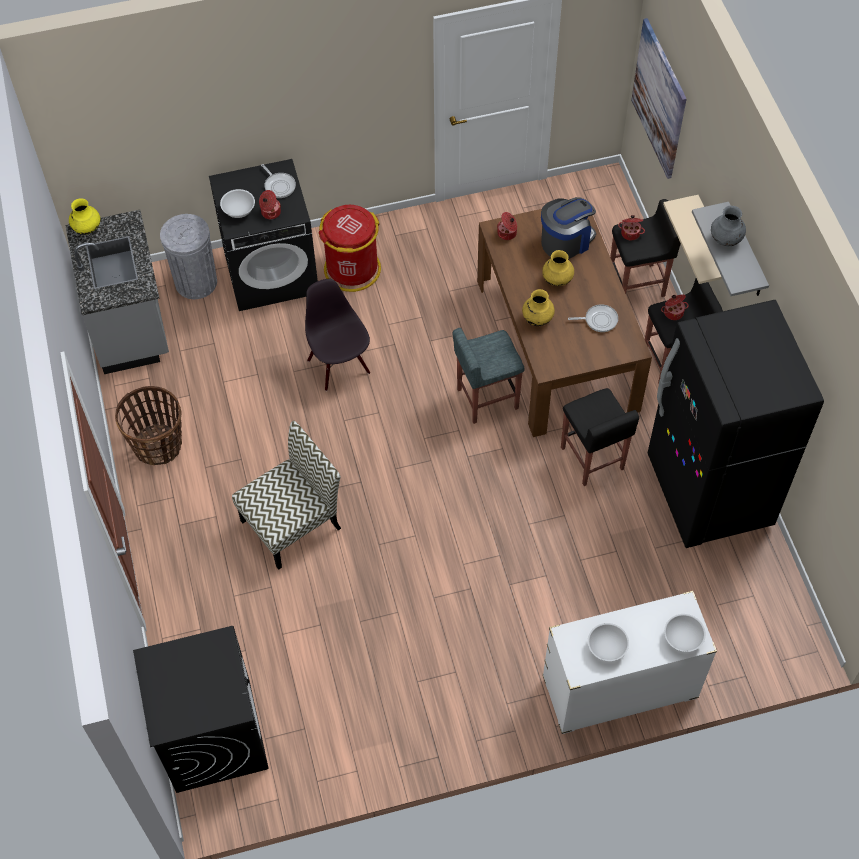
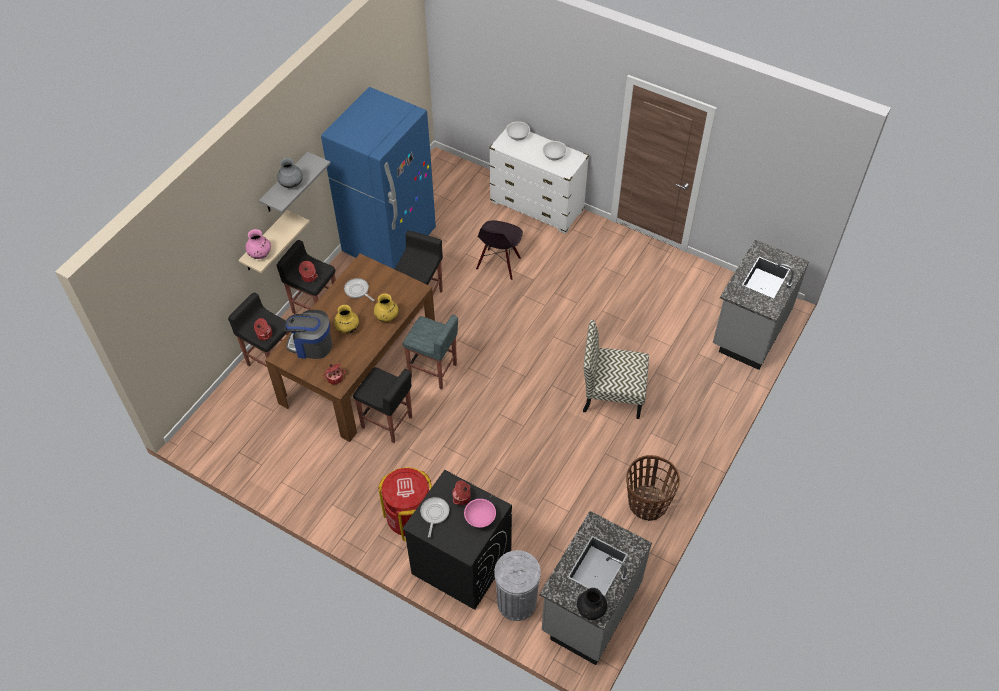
camera: 135 degrees left, 5 degrees down
(87, 228) = (590, 610): yellow vase -> black vase
(212, 734) = (749, 330): black washing machine -> grey counter
(239, 210) = (480, 518): white bowl -> pink bowl
(339, 366) = (490, 460): black chair -> black chair (499, 264)
(466, 321) = (387, 423): none -> black stool
(659, 99) = (172, 317): picture -> none
(687, 214) = (260, 255): none -> pink vase
(709, 492) = (389, 242): black fridge -> blue fridge

